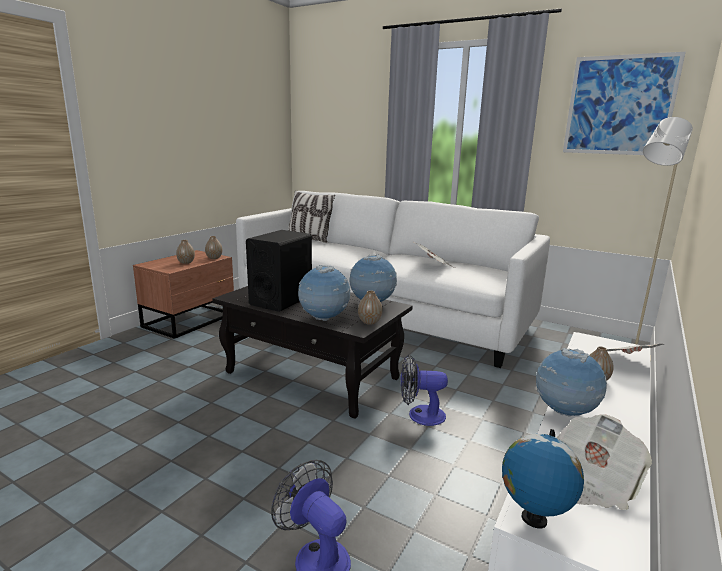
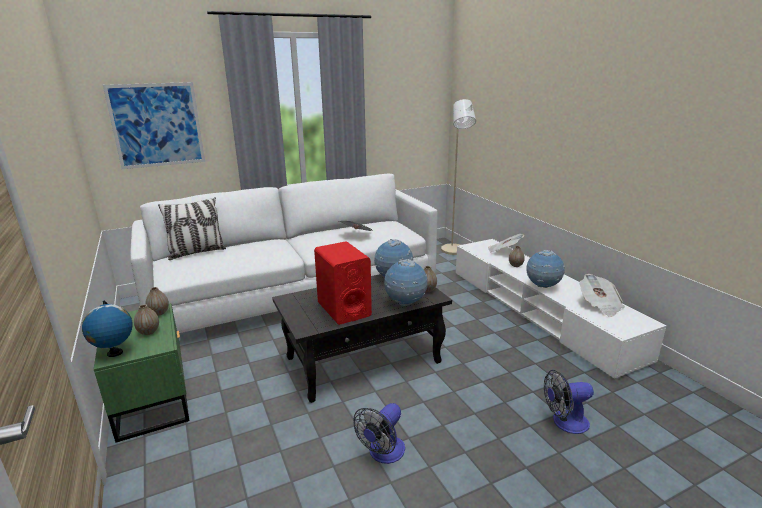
camera: 55 degrees left, 5 degrees up
(191, 320) = (155, 399): brown nightstand -> green nightstand
(281, 300) = (343, 309): black speaker -> red speaker
(420, 415) = (457, 337): fan -> fan (383, 454)
(533, 519) = (620, 329): globe -> globe (115, 353)
(619, 105) = (409, 87): picture -> picture (157, 125)

